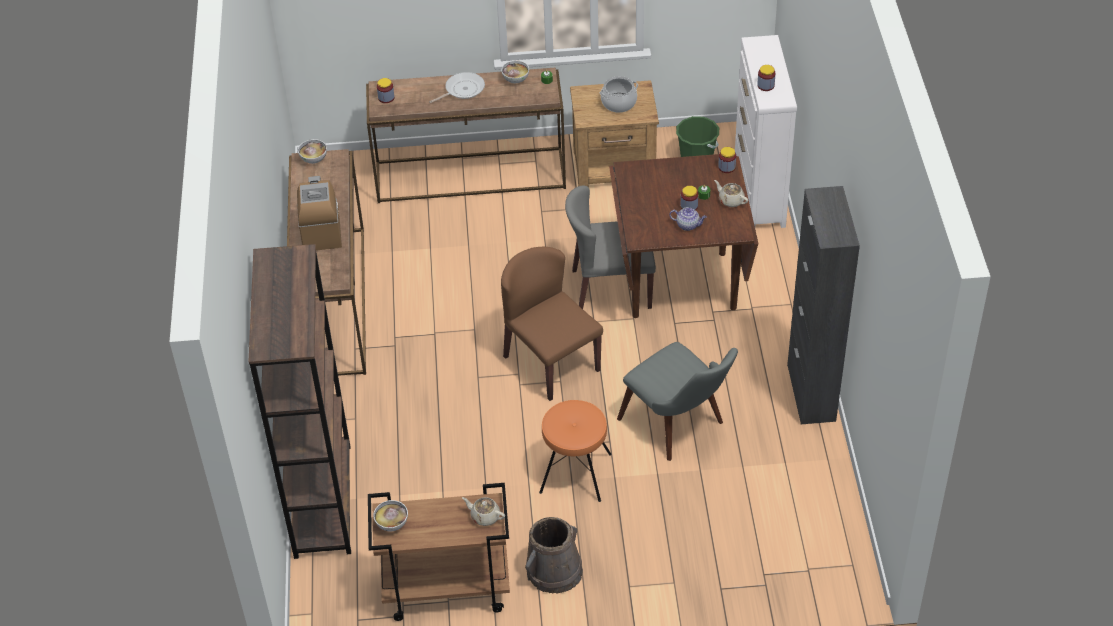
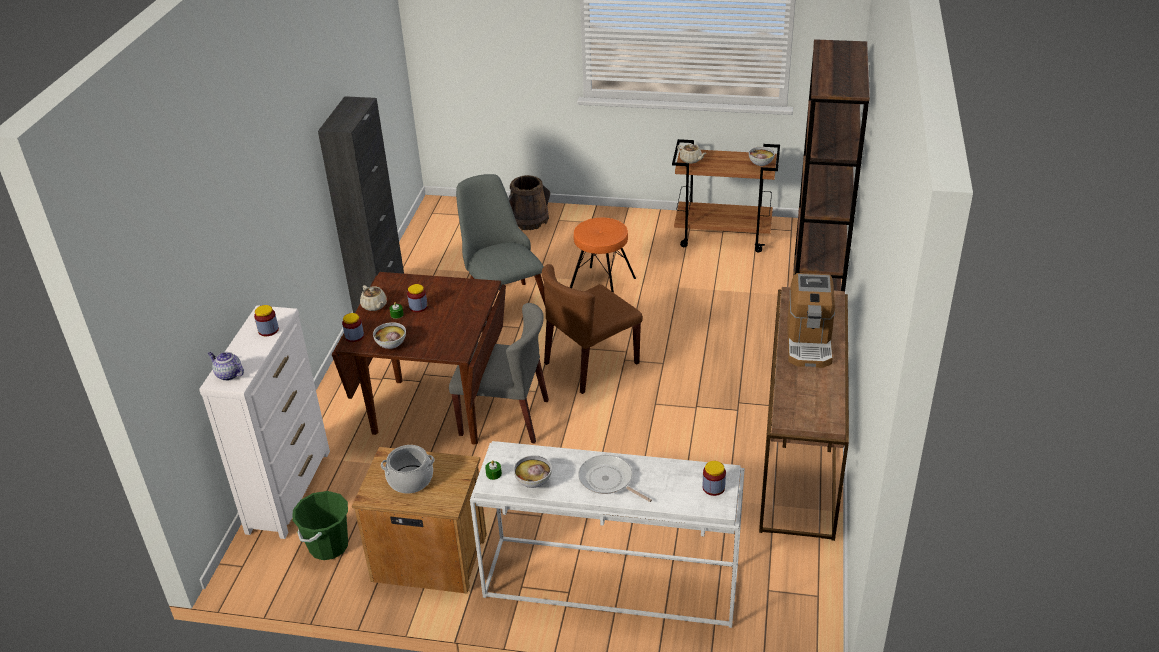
camera: 165 degrees left, 10 degrees down
(314, 159) = (815, 420): bowl -> bowl (391, 345)
(462, 90) = (608, 481): frying pan -> frying pan turned 60 degrees clockwise
(471, 175) = (609, 583): brown console table -> white console table
(551, 363) = (591, 363): brown chair -> brown chair turned 75 degrees clockwise
(554, 571) = (640, 236): brown bucket -> brown bucket (528, 220)
(688, 225) = (430, 291): teapot -> teapot (228, 374)

